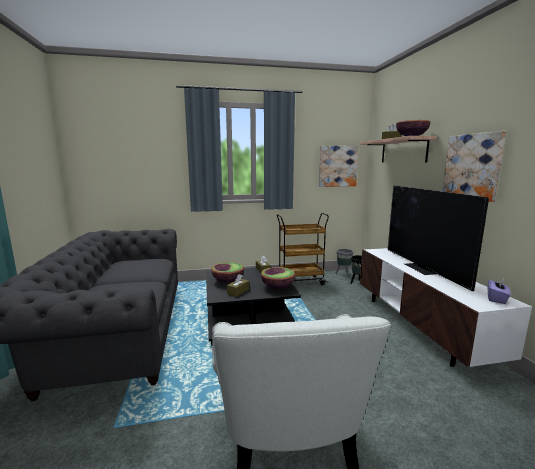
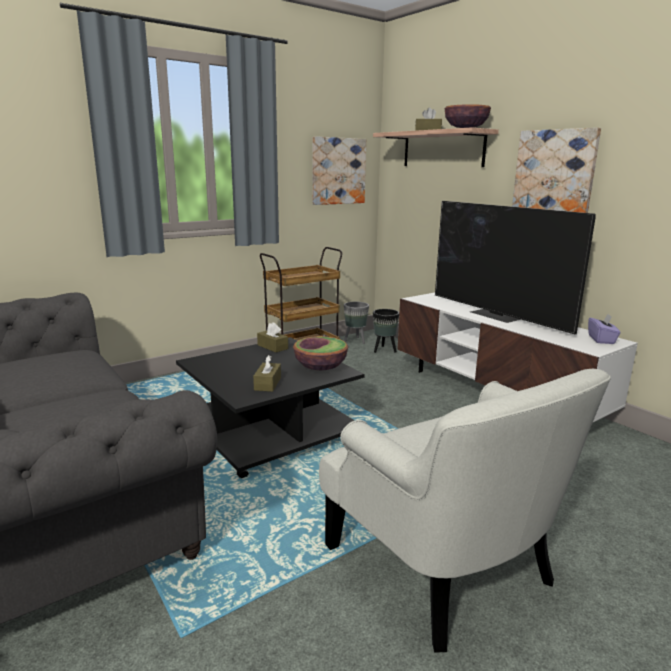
camera: 25 degrees left, 5 degrees up
(228, 281) = (233, 370): bowl -> none

